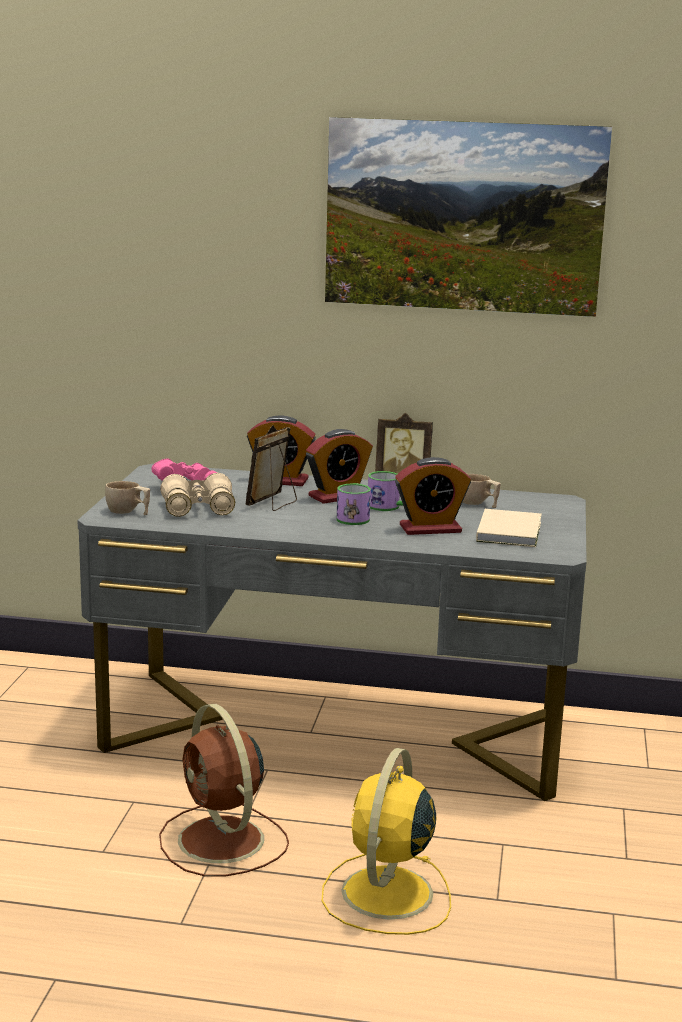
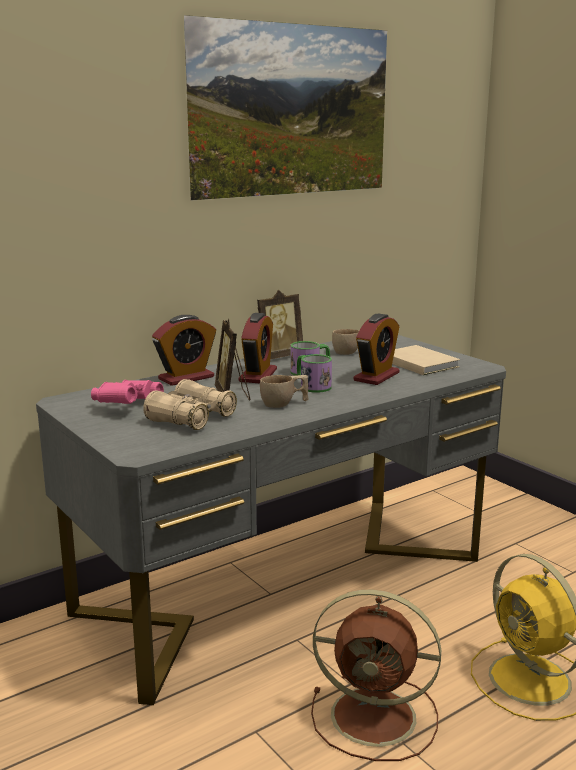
camera: 45 degrees left, 0 degrees up
(128, 512) = (145, 442): beige cup -> beige cup (284, 404)

